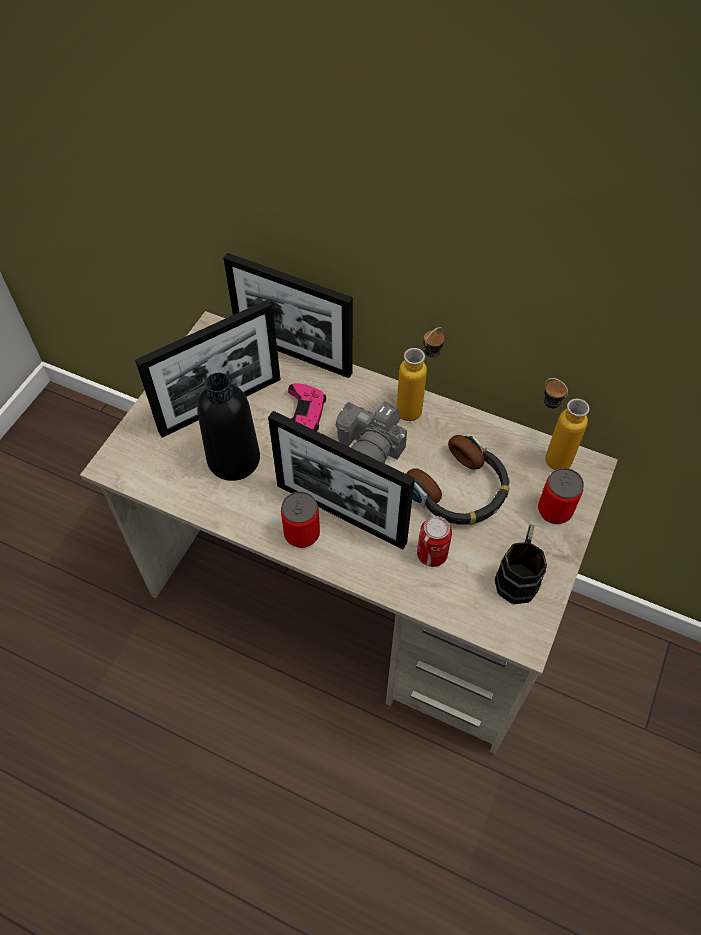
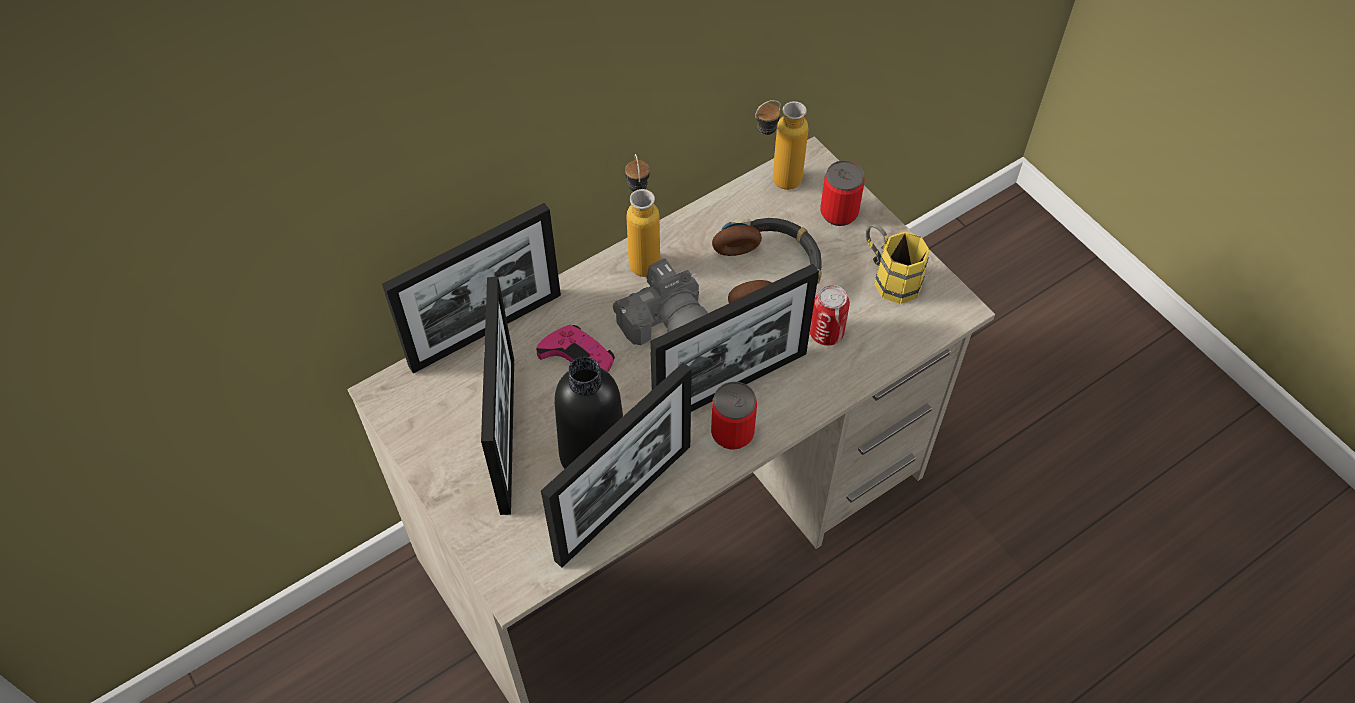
camera: 60 degrees left, 0 degrees up
(206, 495) = (624, 502): none -> picture frame
(518, 574) = (889, 277): black mug -> yellow mug

